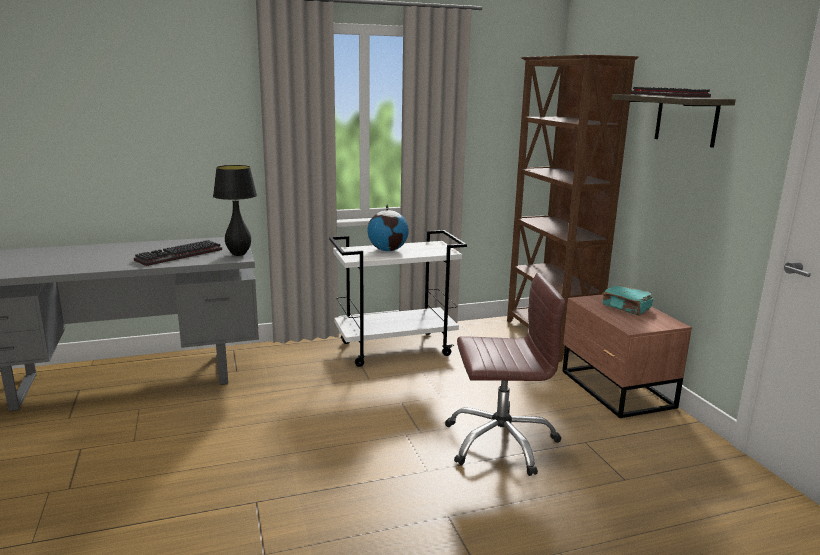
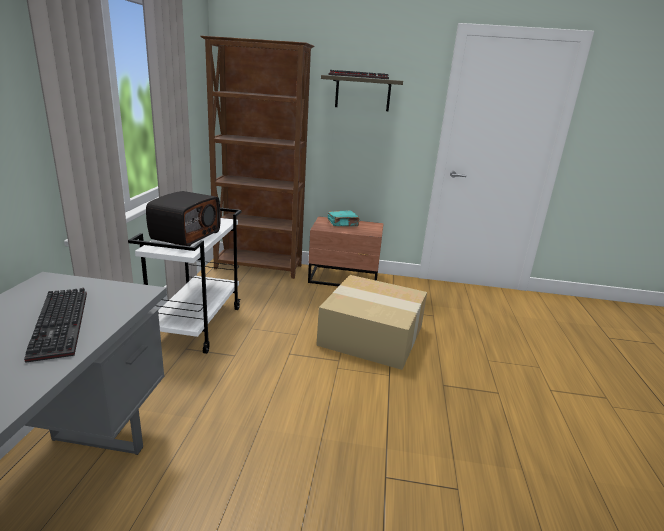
camera: 65 degrees left, 5 degrees up
(238, 254) = (124, 289): black table lamp -> none
(388, 250) = (185, 235): globe -> radio
(500, 441) = (373, 335): brown office chair -> cardboard box

